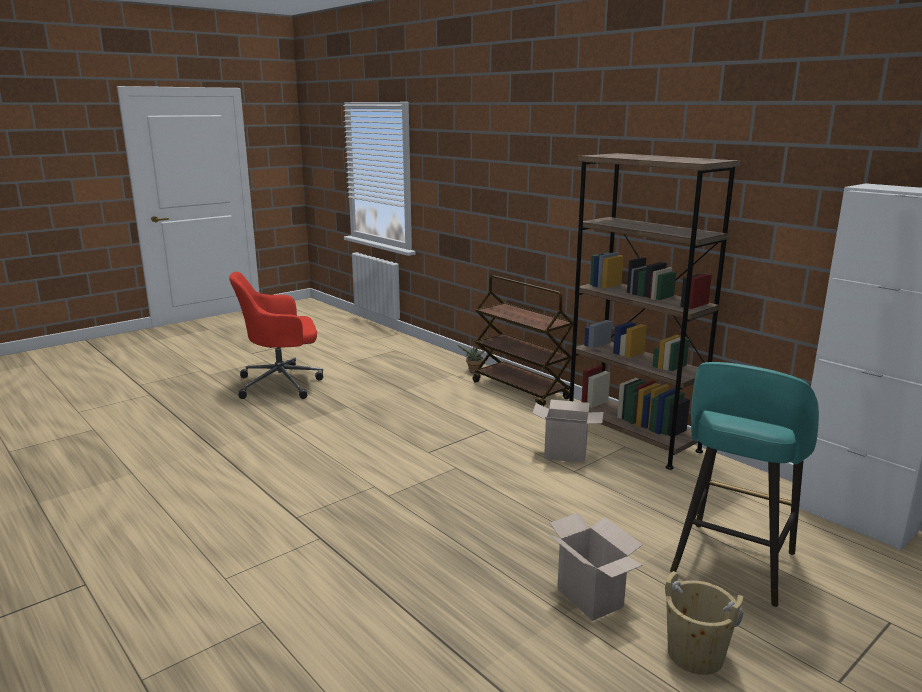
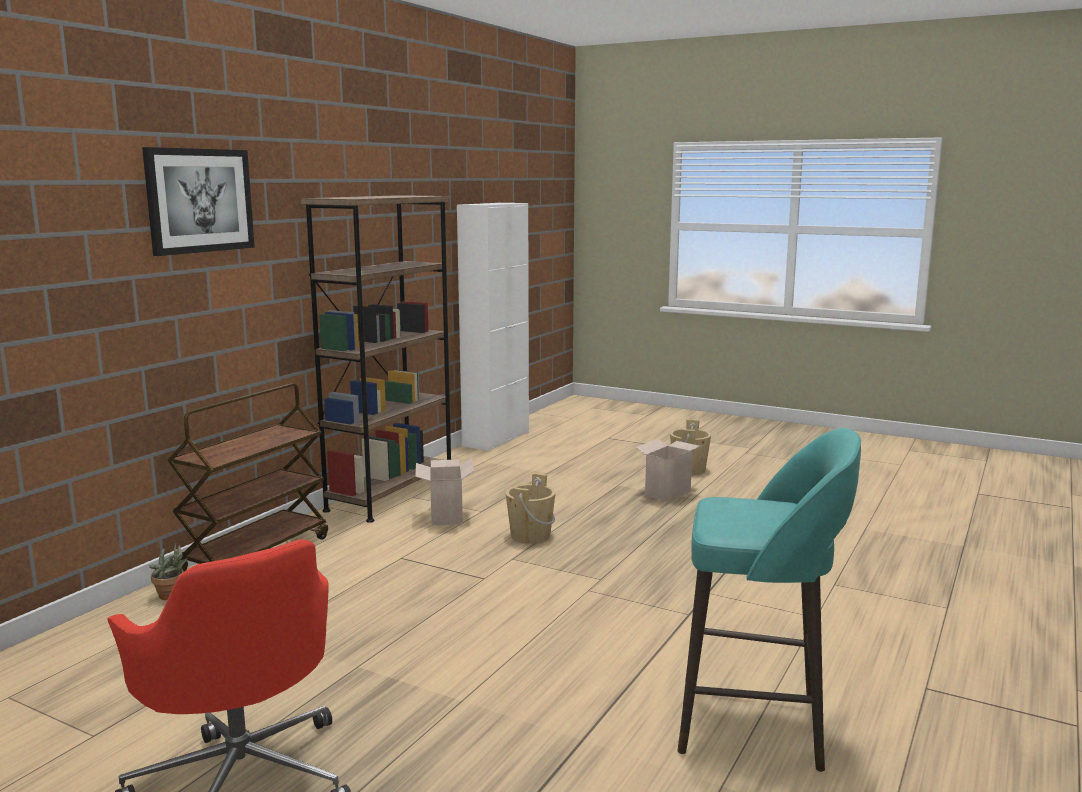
camera: 110 degrees left, 5 degrees down
(499, 483) = (530, 536): none -> beige bucket
(546, 148) = (199, 200): none -> picture
(731, 565) = (586, 464): turquoise stool -> turquoise stool (756, 724)

